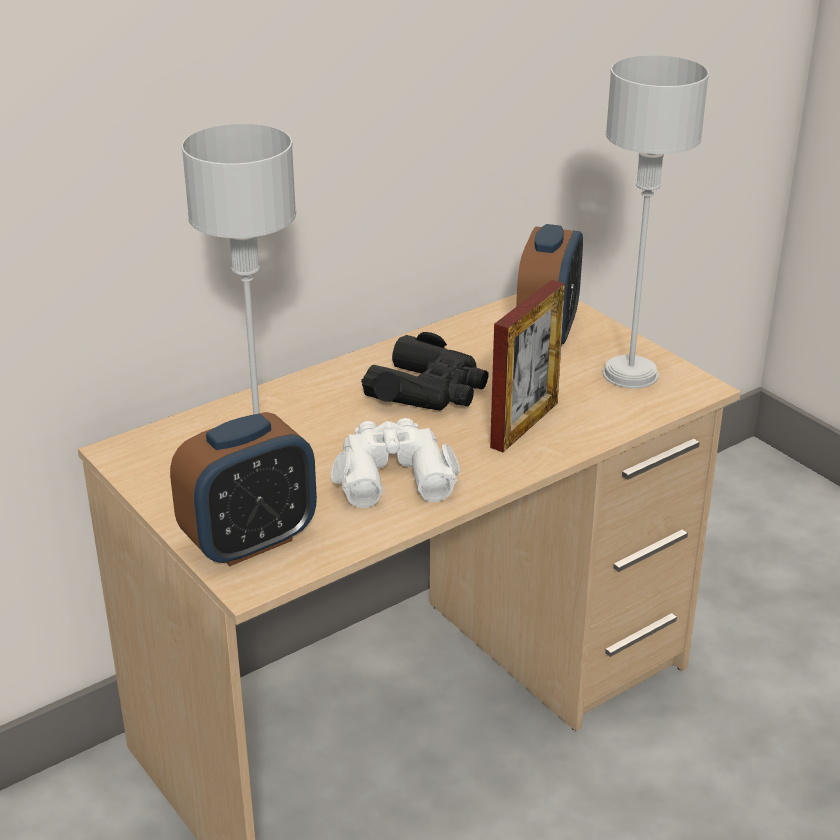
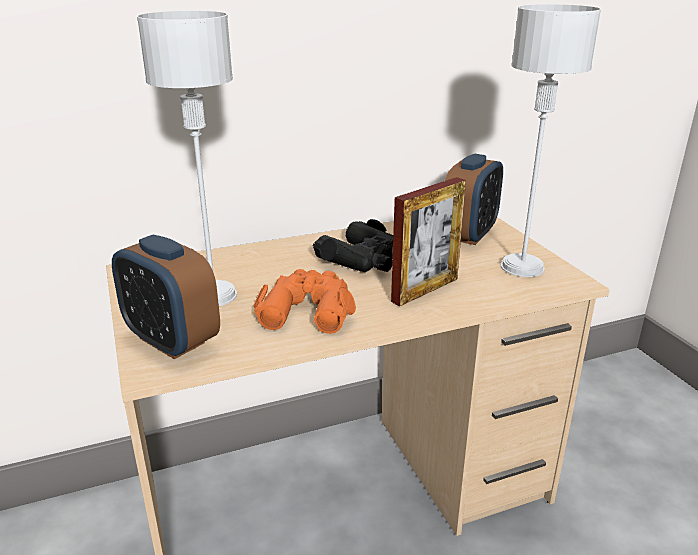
camera: 15 degrees right, 5 degrees down
(249, 541) = (172, 340): alarm clock -> alarm clock turned 60 degrees clockwise
(393, 473) = (307, 309): white binoculars -> orange binoculars

